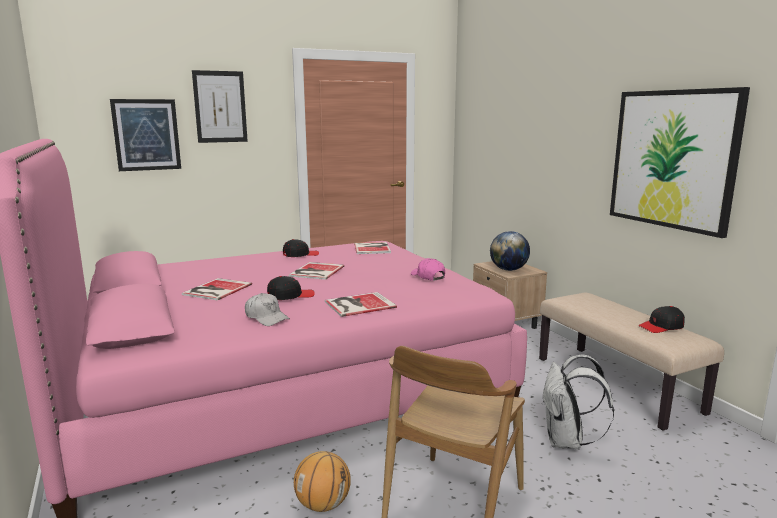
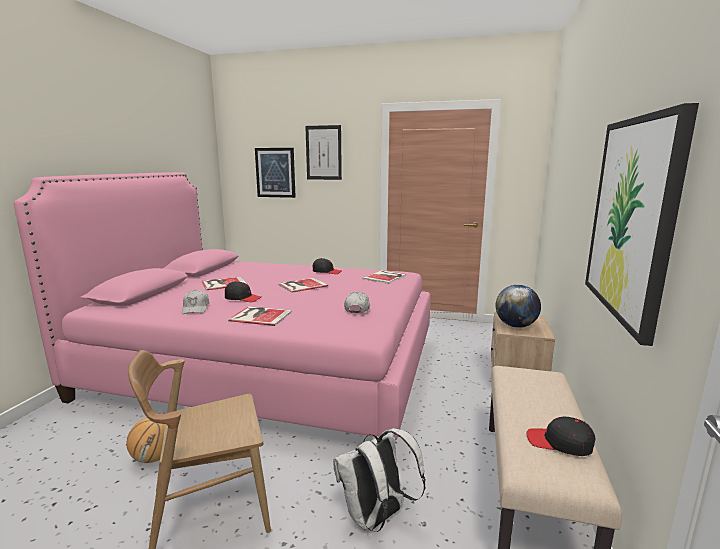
camera: 40 degrees right, 0 degrees up
(428, 276) = (357, 308): pink cap -> white cap

